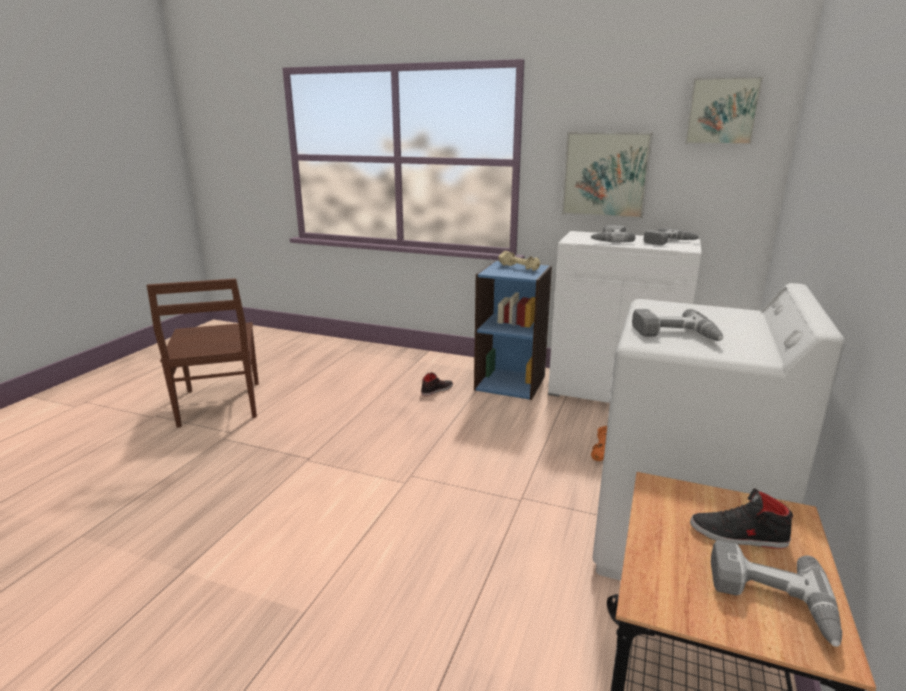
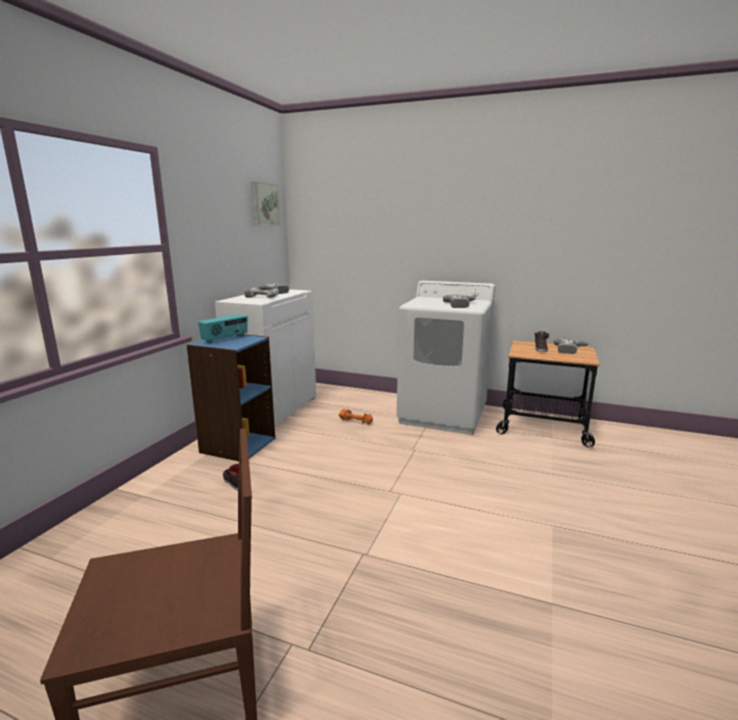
camera: 90 degrees left, 5 degrees down
(519, 268) = (225, 339): beige dumbbell -> radio
(605, 175) = (222, 251): picture -> none

